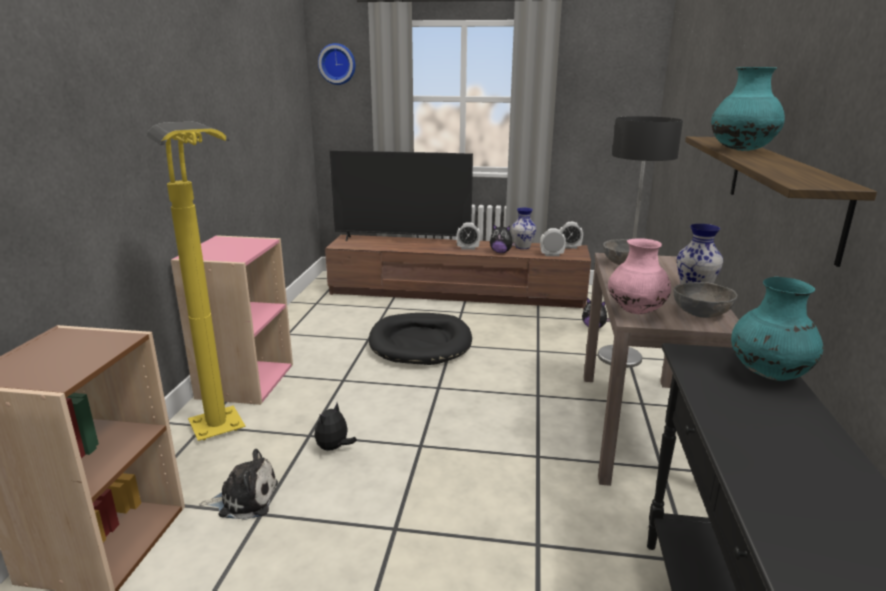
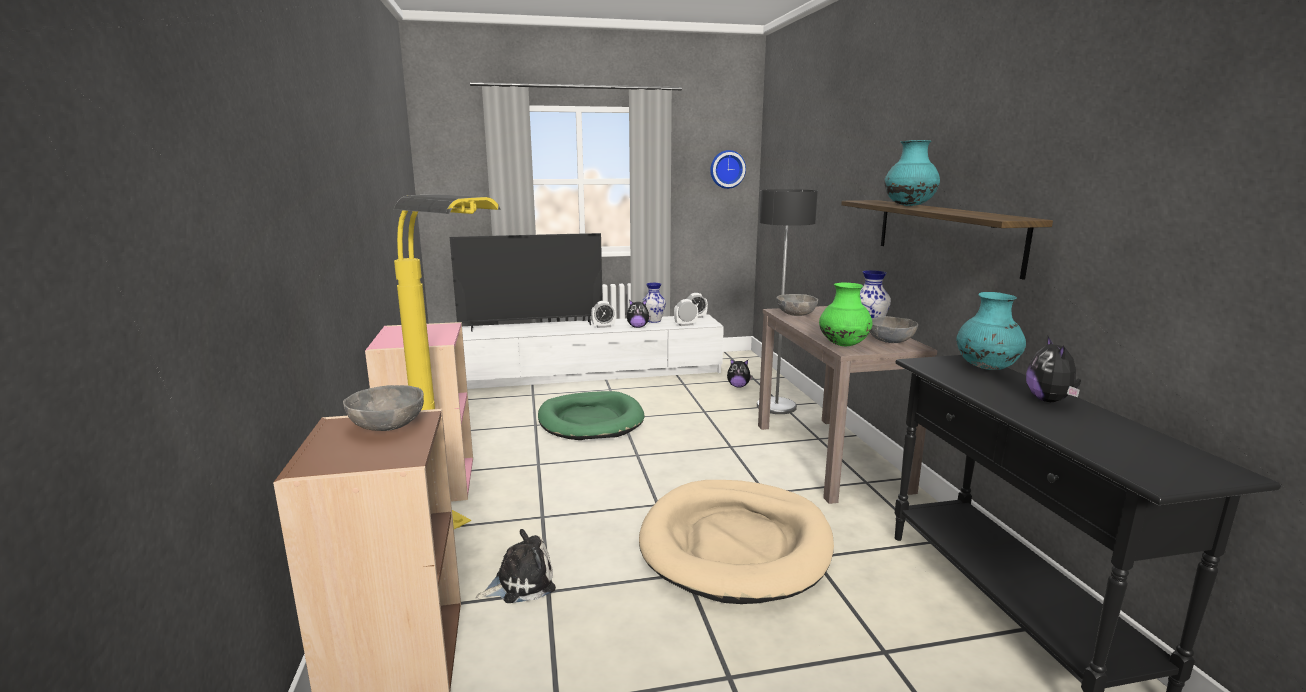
camera: 20 degrees left, 5 degrees down
(90, 342) = (387, 425): none -> grey bowl
(334, 448) = (576, 522): plush toy -> plush toy (1050, 401)
(337, 64) = (446, 148): wall clock -> wall clock (727, 169)
(420, 343) = (590, 420): black dog bed -> green dog bed
(456, 293) = (593, 373): brown tv stand -> white tv stand
(466, 508) = (735, 544): none -> beige dog bed
(636, 312) = (843, 345): pink vase -> green vase

